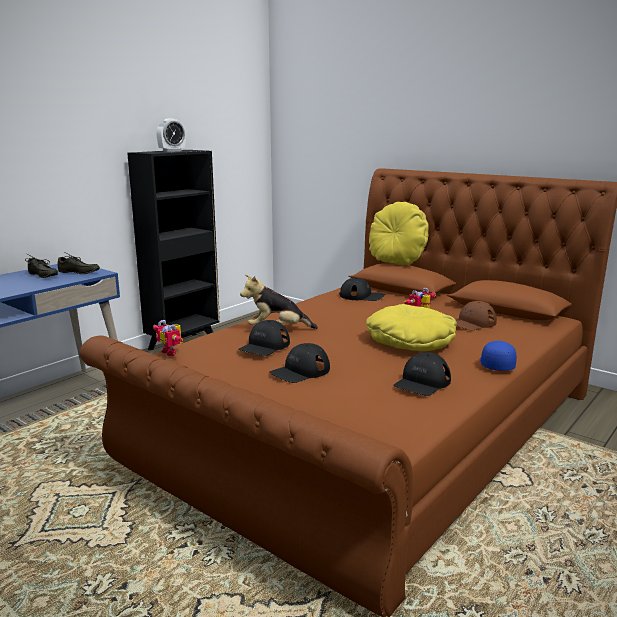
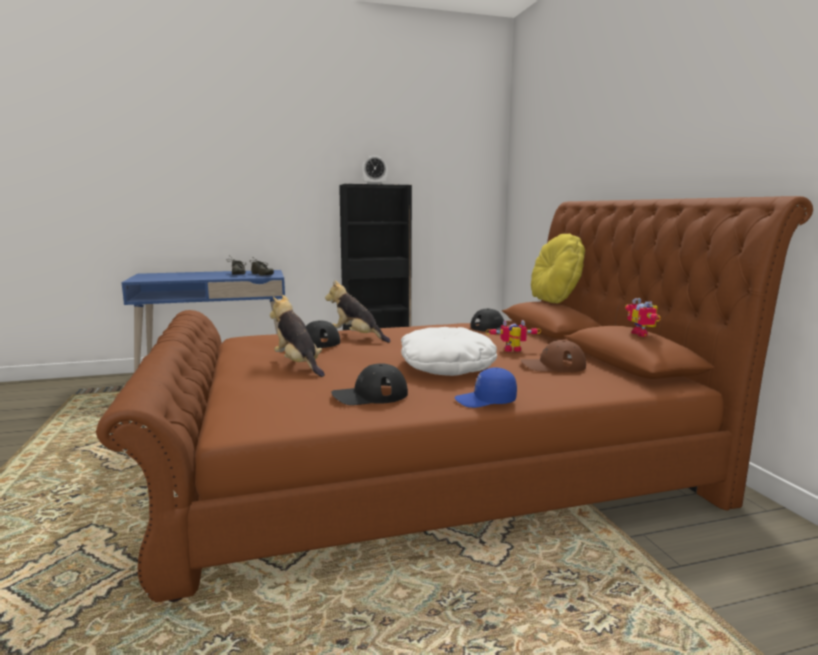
camera: 35 degrees right, 5 degrees down
(172, 352) = (249, 336): toy robot -> toy robot (643, 334)
(300, 371) = (298, 365): black cap -> plush toy
(412, 341) = (448, 366): yellow pillow -> white pillow
(495, 364) = (486, 401): blue cap -> blue cap turned 135 degrees counterclockwise

